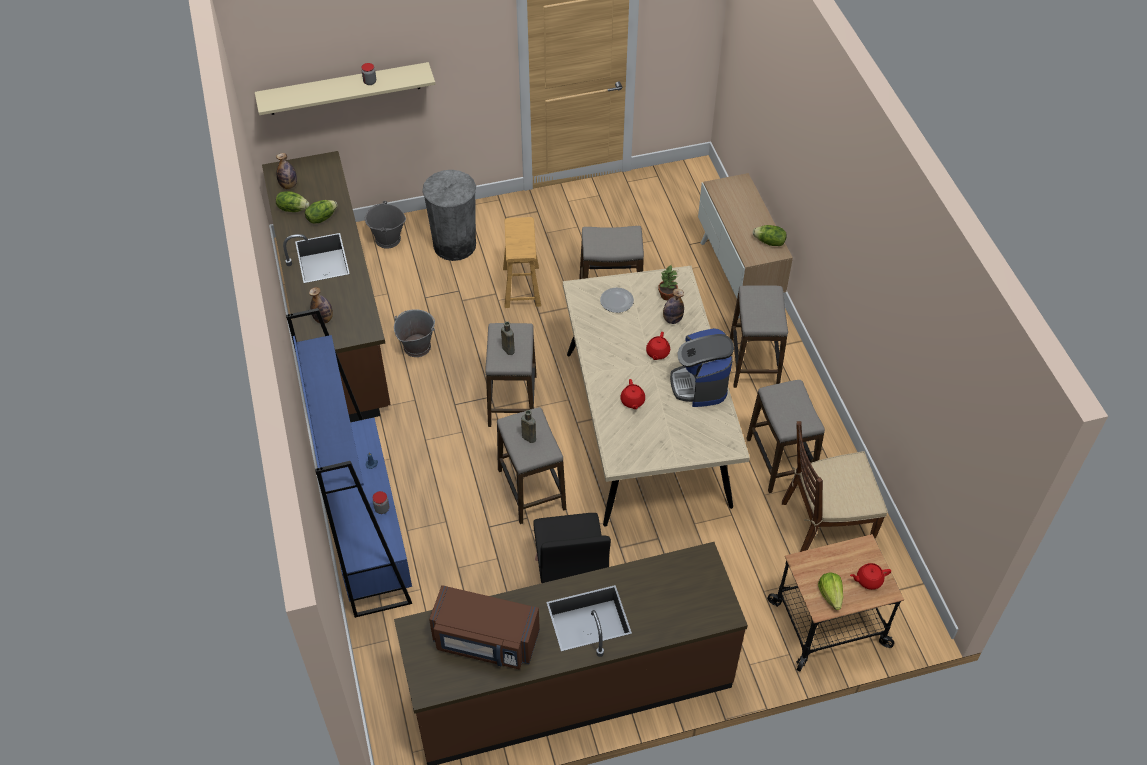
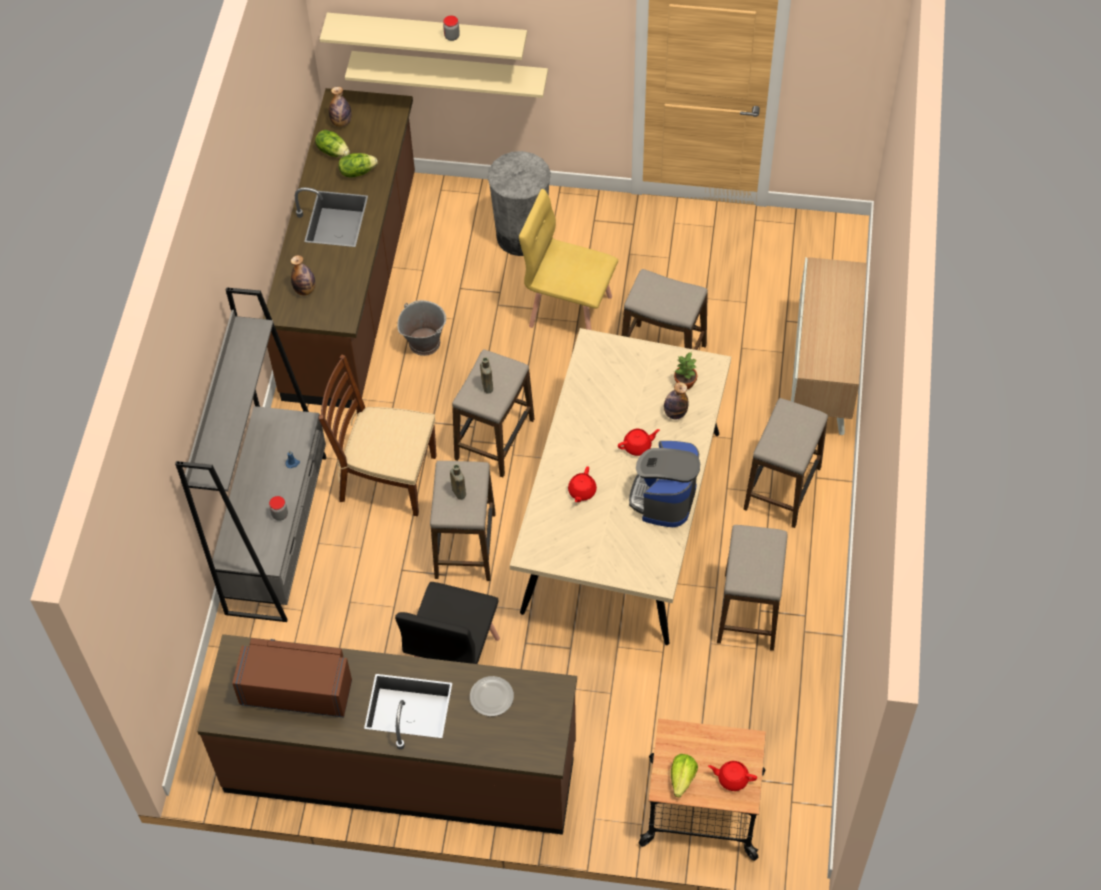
camera: 25 degrees right, 5 degrees up
(366, 119) = (450, 71): none -> beige shelf
(367, 534) = (277, 533): blue bookcase -> grey bookcase
(387, 239) = (452, 206): grey bucket -> none
(485, 641) = (297, 690): brown microwave -> brown microwave turned 150 degrees clockwise
(521, 287) = (570, 310): brown stool -> yellow chair
(616, 301) = (625, 371): plate -> plate (491, 697)
(657, 353) = (638, 446): red teapot -> red teapot turned 150 degrees counterclockwise
(769, 242) = (842, 357): lettuce -> none
(825, 523) = (760, 700): brown chair -> brown chair (387, 478)

